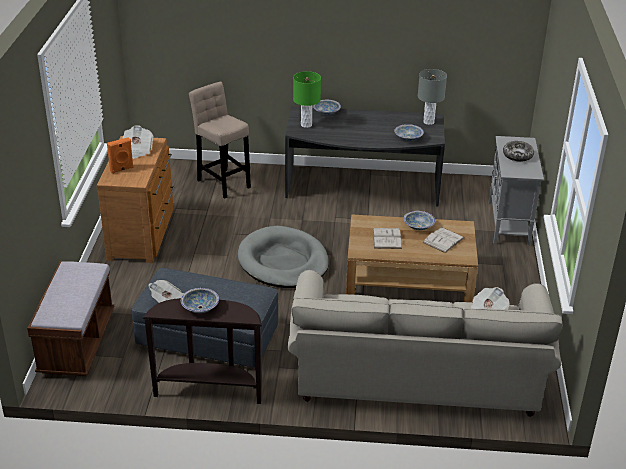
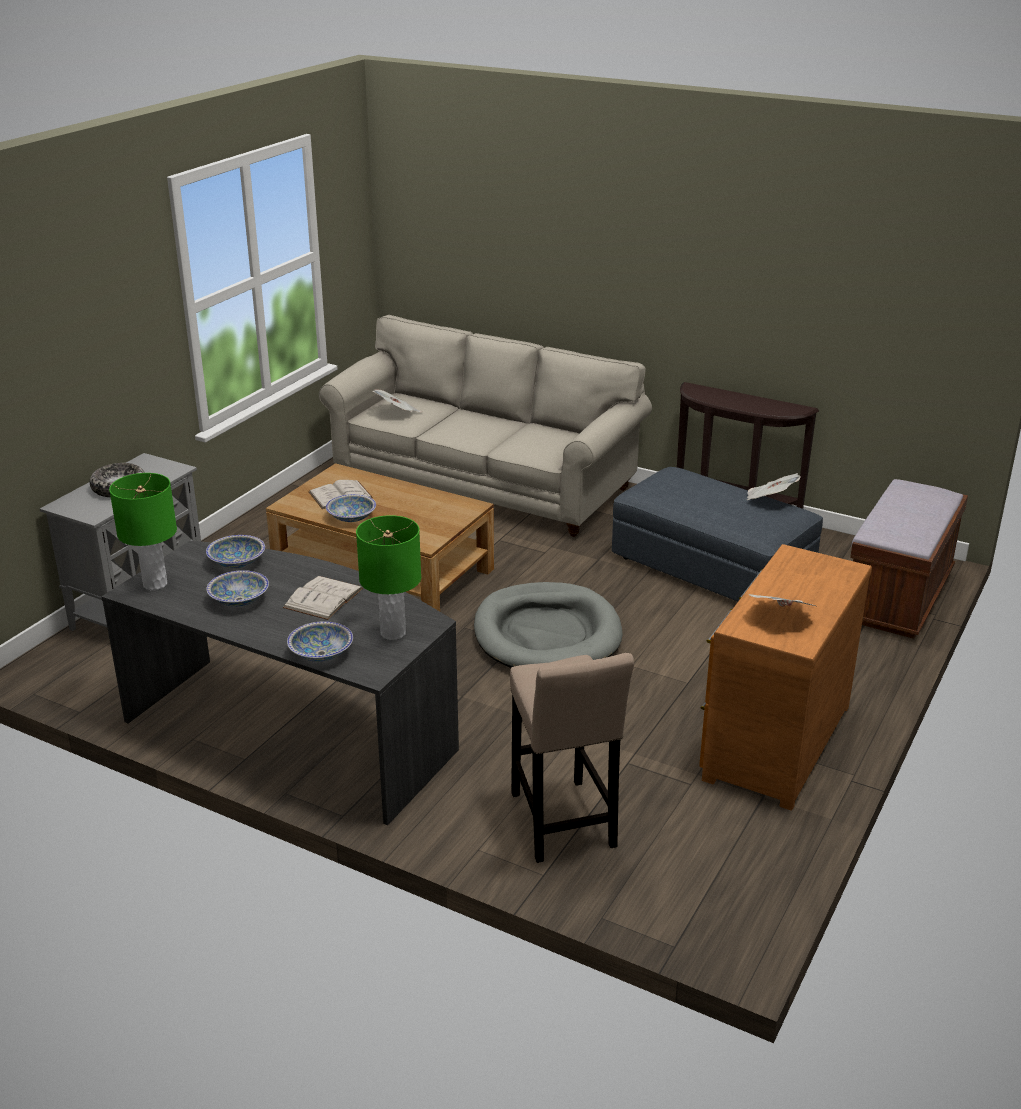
camera: 155 degrees left, 5 degrees down
(122, 169) = (820, 583): orange speaker -> none
(200, 307) = (746, 403): bowl -> bowl (239, 600)
(387, 238) = (414, 512): white book -> white book (323, 598)
(429, 122) = (154, 584): grey table lamp -> green table lamp

